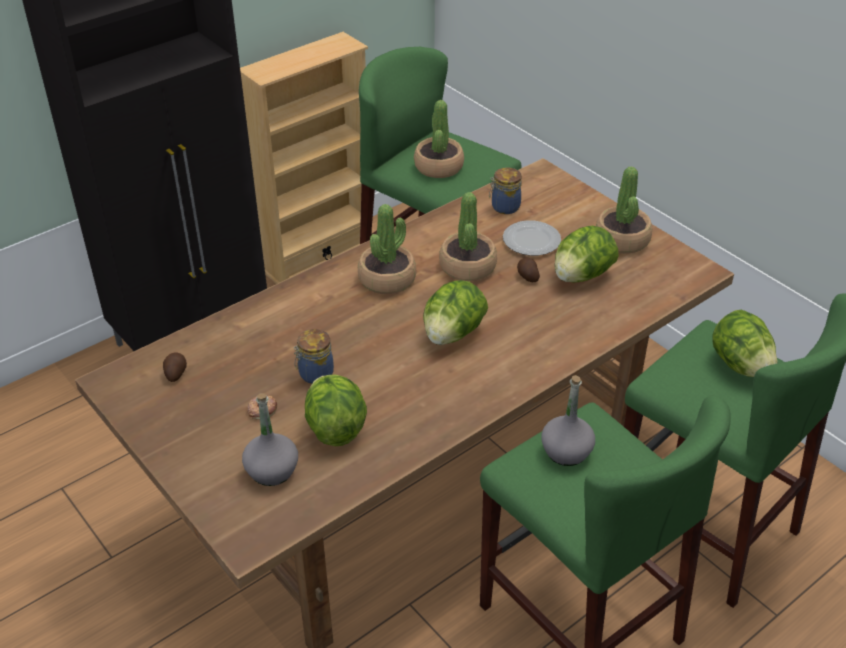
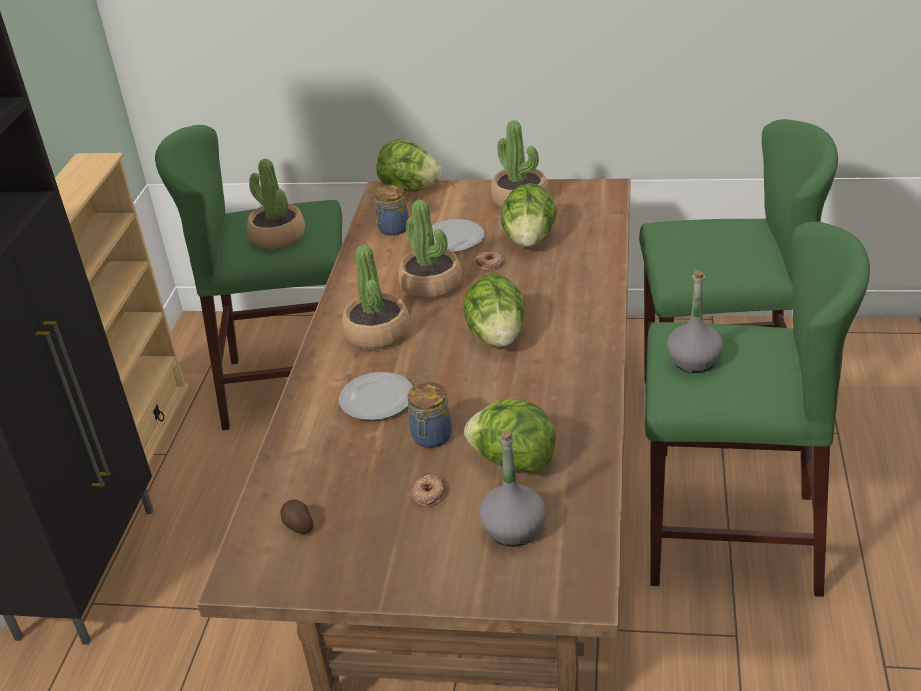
camera: 40 degrees left, 5 degrees down
(322, 325) = (376, 399): none -> plate
(527, 276) = (489, 264): potato -> donut
(740, 365) = (714, 234): lettuce -> lettuce (409, 188)

